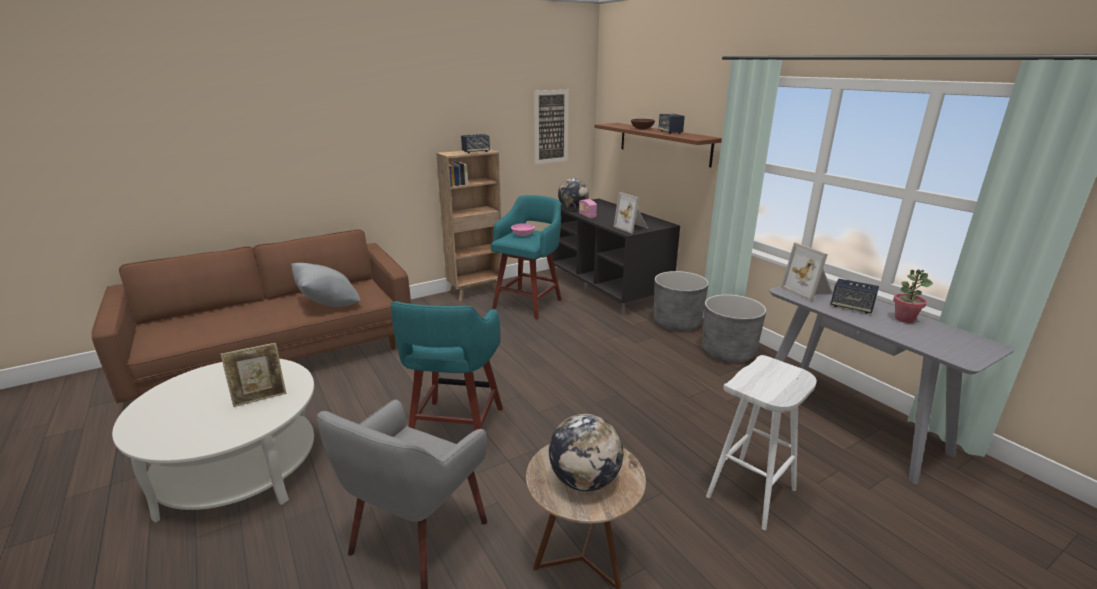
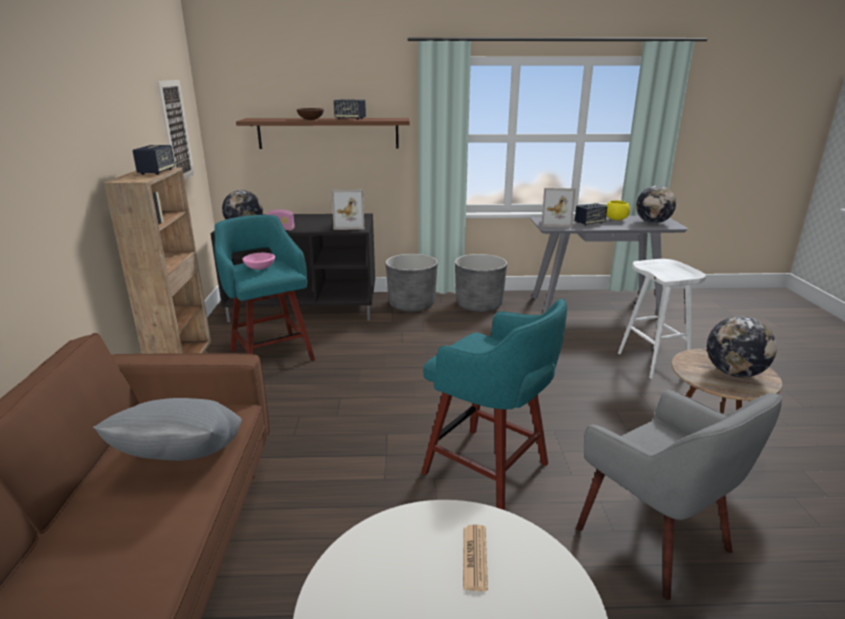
camera: 60 degrees left, 0 degrees up
(260, 398) = (474, 557): picture frame -> newspaper
(904, 319) = (615, 219): potted plant -> yellow bowl
(947, 343) = (652, 222): none -> globe

